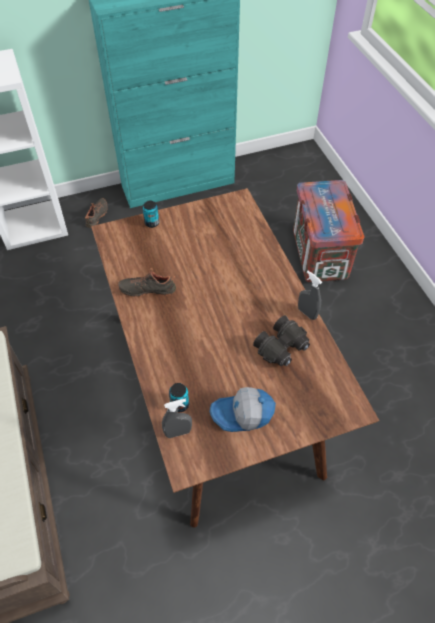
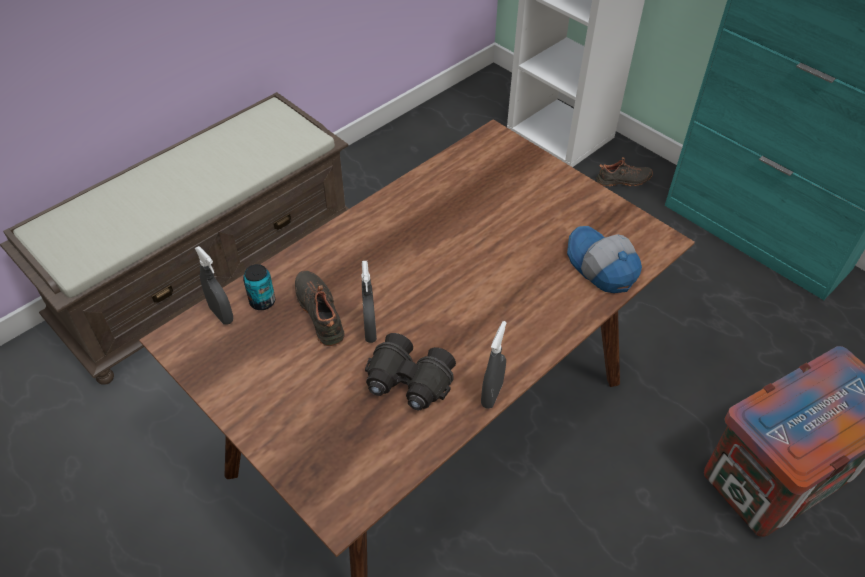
camera: 65 degrees right, 5 degrees down
(147, 289) = (425, 206): black shoe -> black shoe (321, 312)
(152, 223) = (540, 168): can -> none
(234, 353) = (370, 330): none -> grey spray bottle
(242, 415) = (274, 373): cap -> cap (600, 267)

